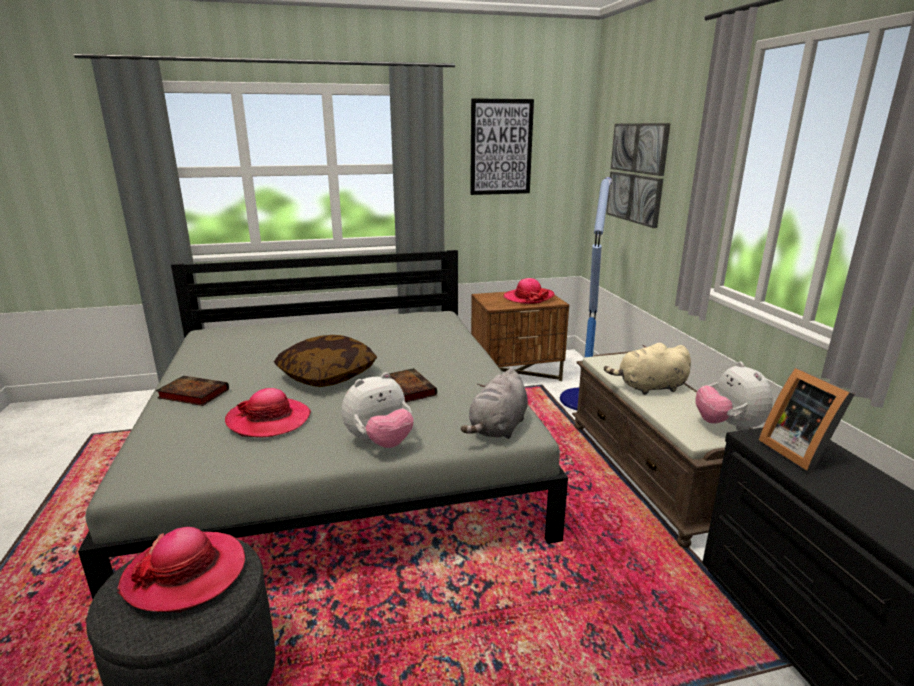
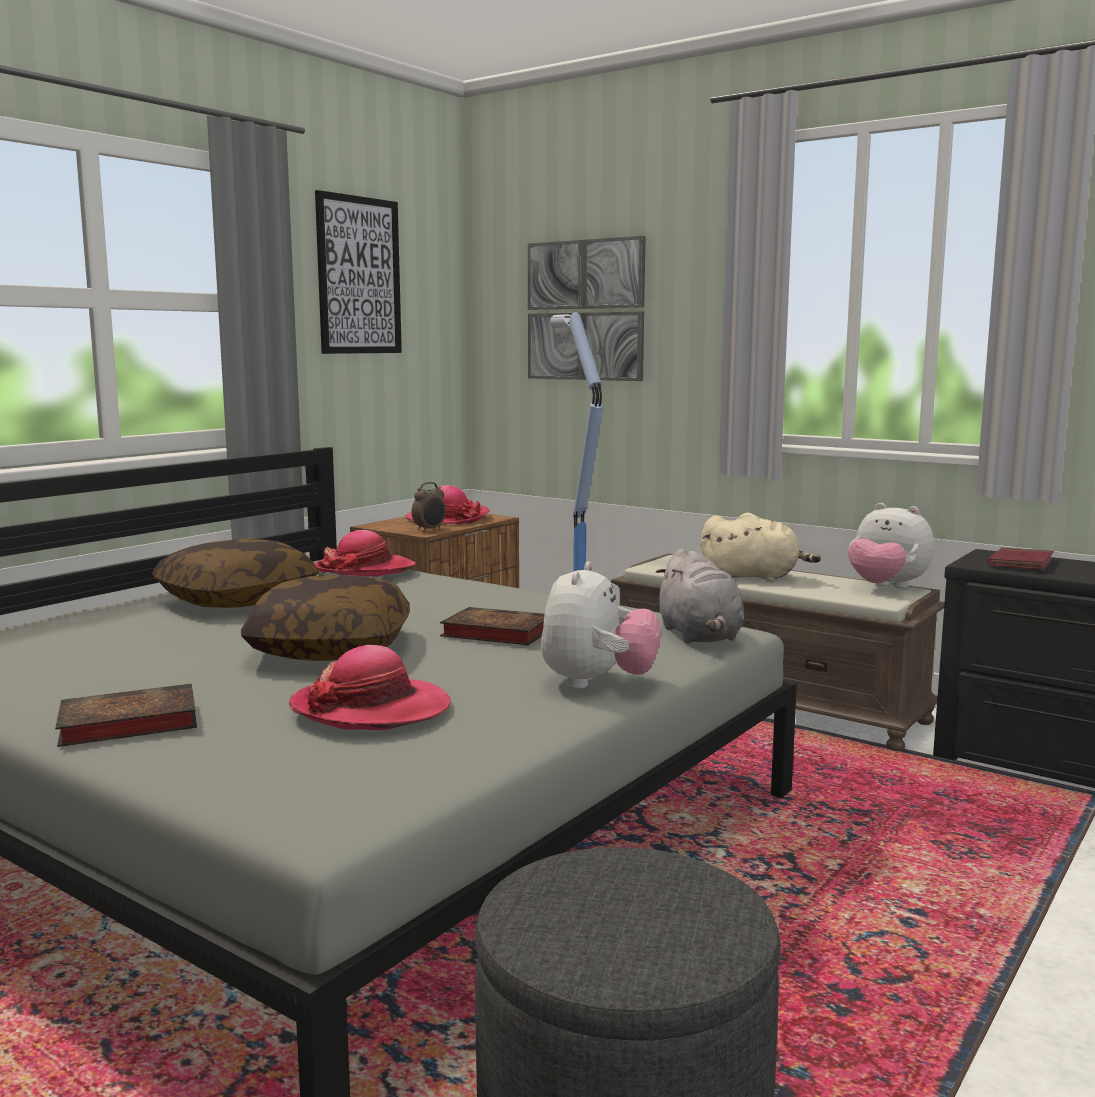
camera: 40 degrees left, 10 degrees down
(186, 573) = (617, 895): hat -> hat (365, 570)
(357, 331) = (237, 599): none -> pillow
(501, 305) = (430, 530): none -> alarm clock
(649, 387) = (754, 577): beige plush toy -> beige plush toy turned 120 degrees counterclockwise
(798, 451) = (1020, 563): picture frame -> red book

